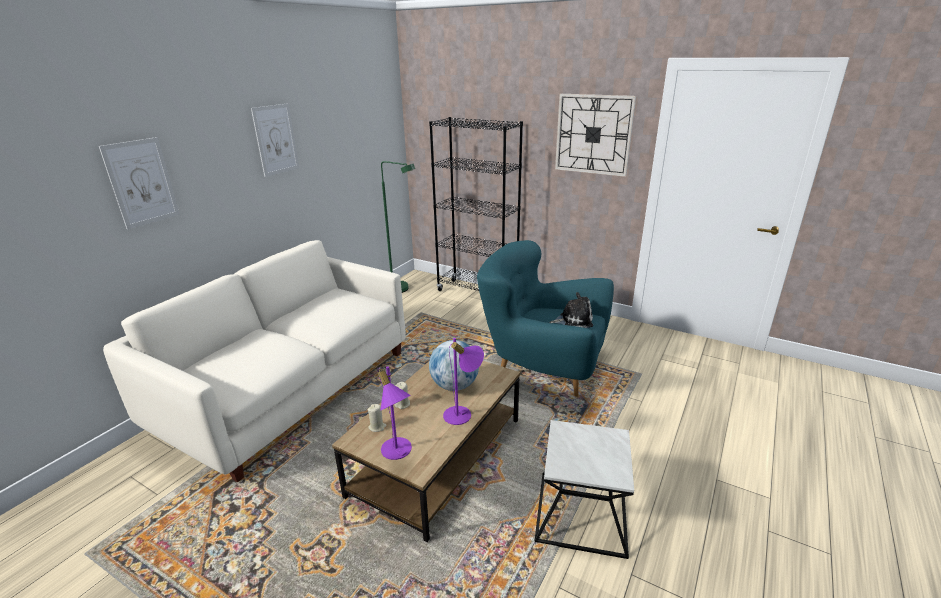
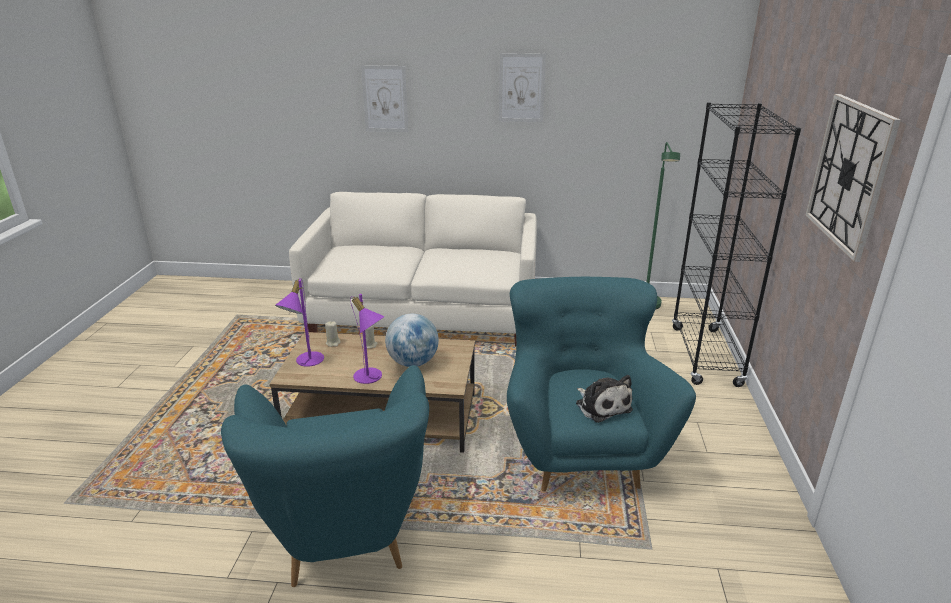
camera: 65 degrees right, 0 degrees up
(582, 513) = (345, 531): side table -> turquoise armchair

